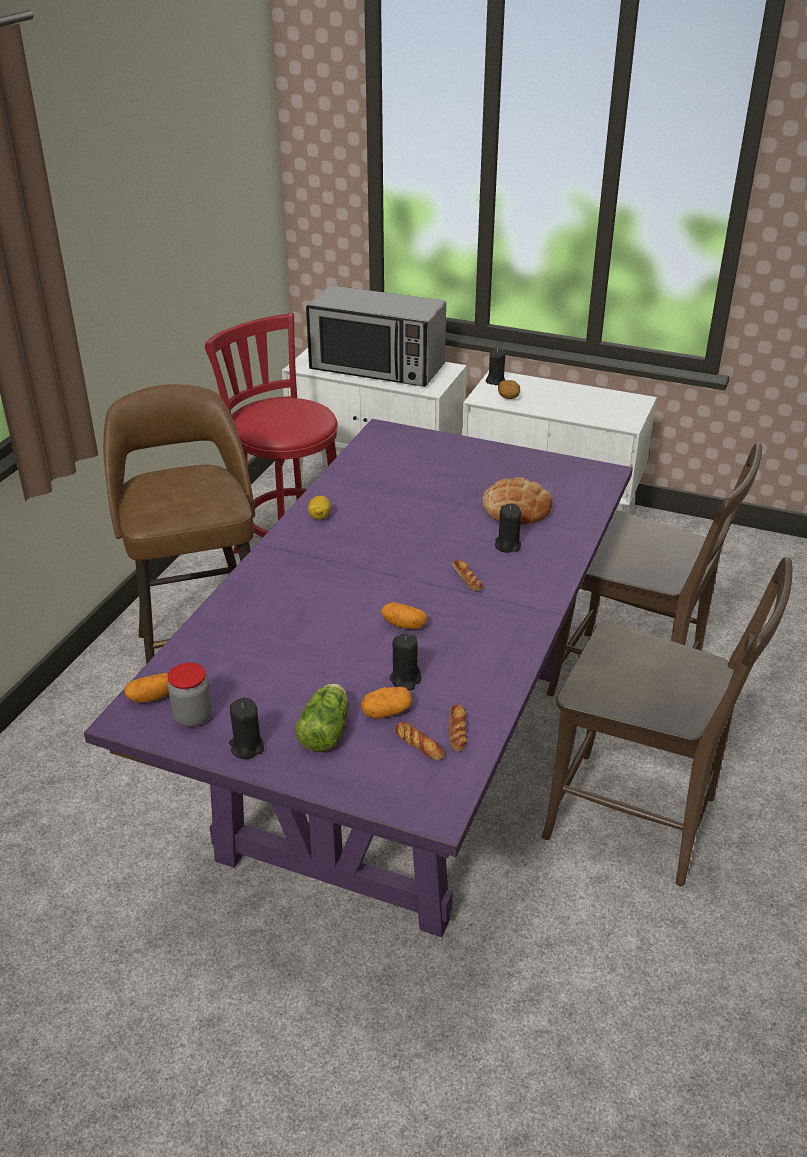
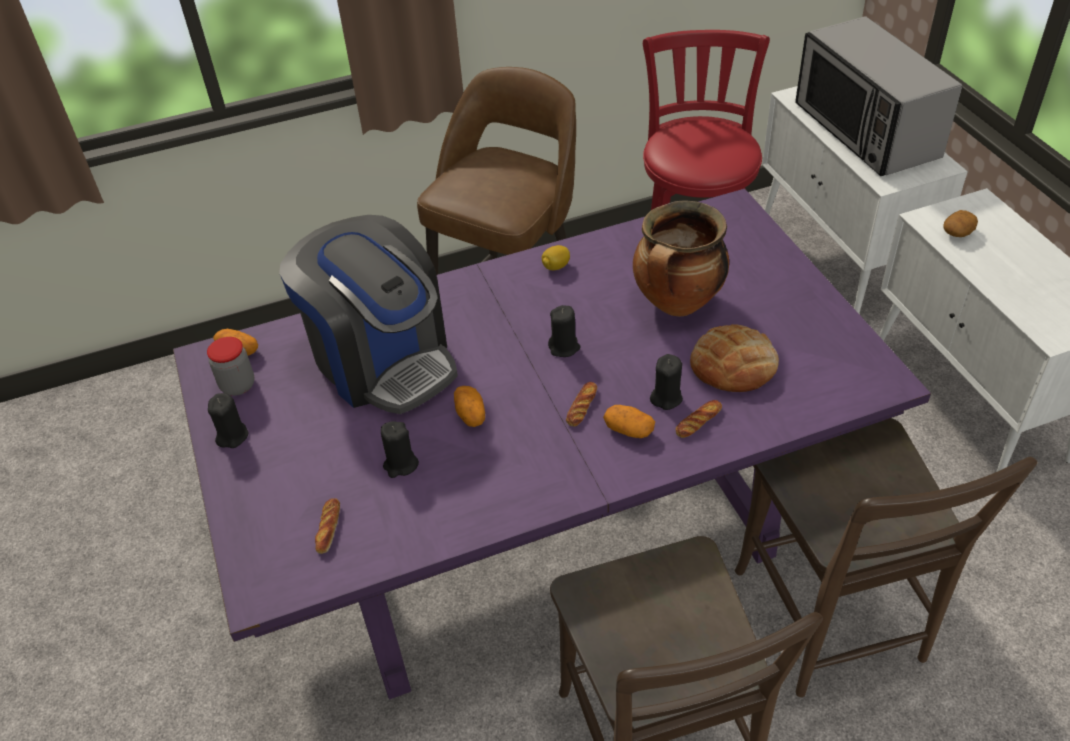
camera: 50 degrees right, 10 degrees up
(286, 634) = (382, 360): none -> coffee machine
(326, 729) = (293, 463): lettuce -> none
(386, 712) = (348, 482): potato -> potato (628, 430)
(433, 496) = (677, 304): none -> cooking pot
(457, 731) = (368, 540): bread -> bread (698, 421)
(495, 381) = (971, 206): black candle -> black candle (564, 347)

